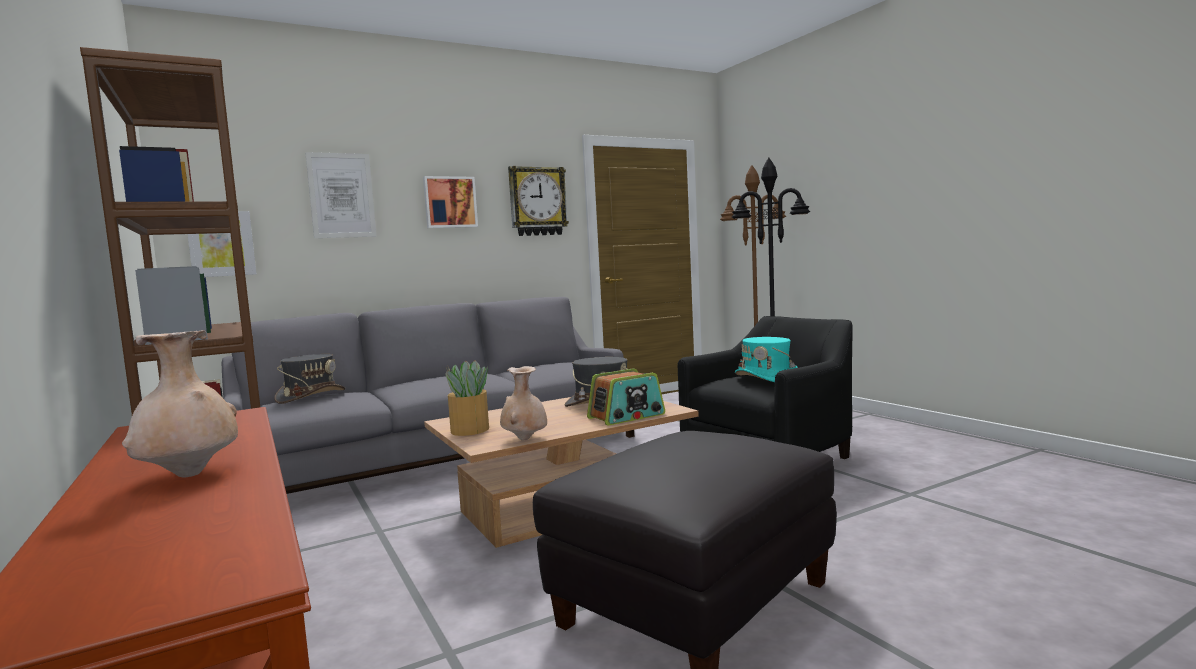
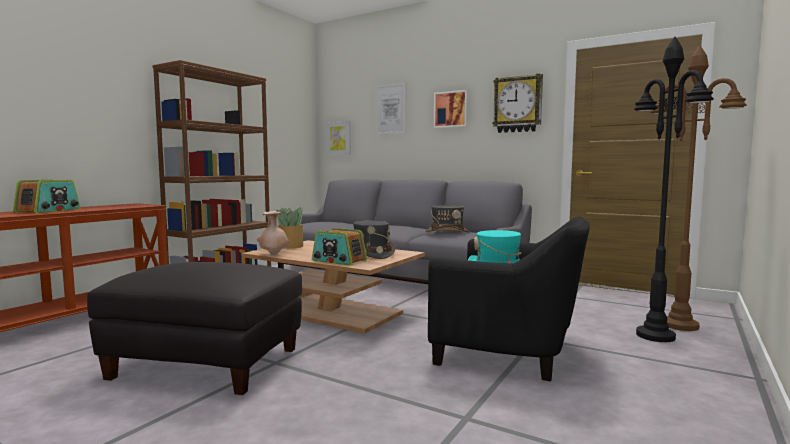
camera: 60 degrees right, 0 degrees up
(189, 475) = (49, 211): beige vase -> radio
(311, 396) = (330, 221): grey hat -> grey hat (447, 232)

